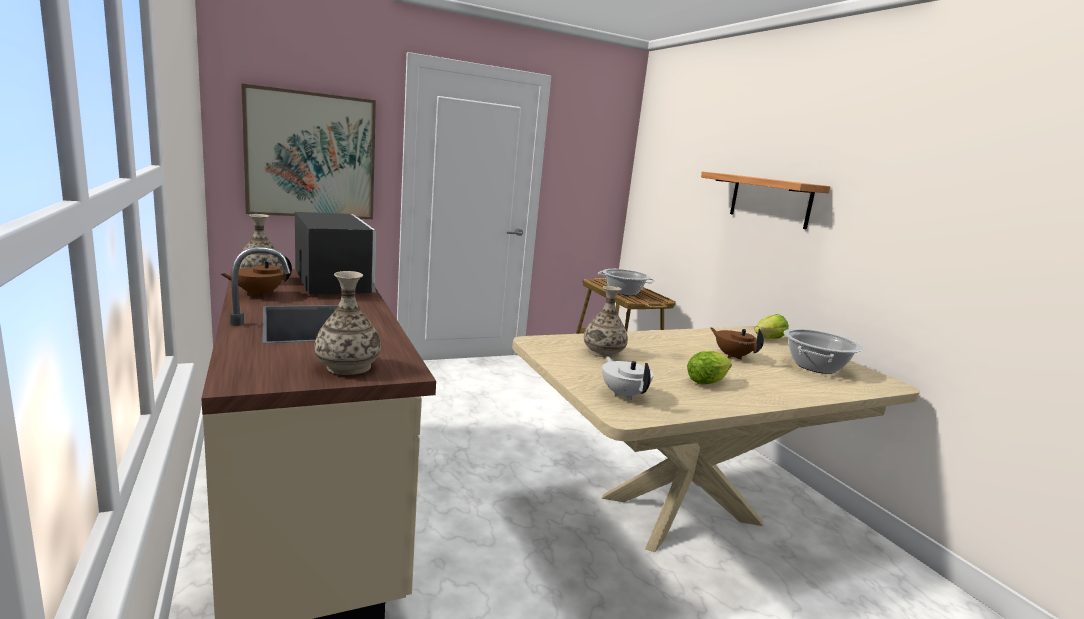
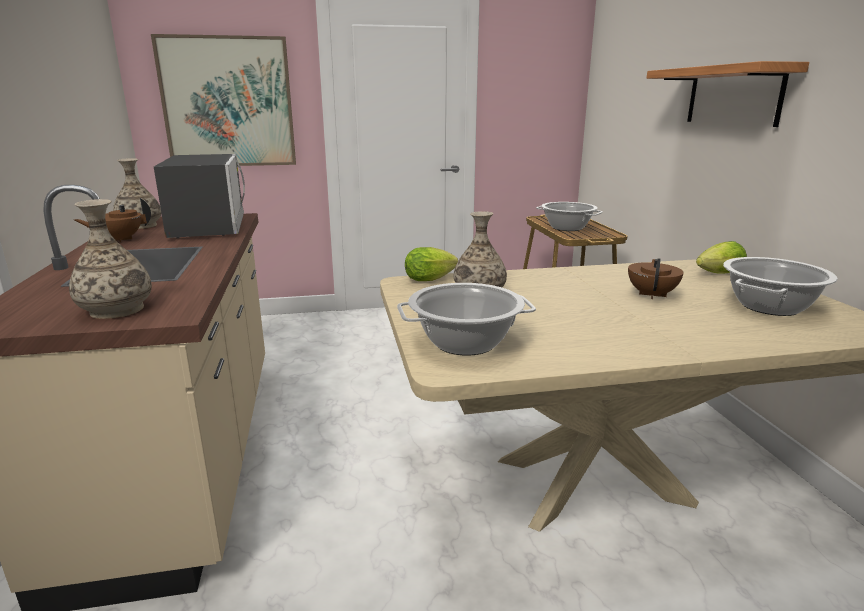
camera: 15 degrees right, 5 degrees up
(624, 394) = (465, 342): white teapot -> cooking pot
(708, 382) = (595, 326): lettuce -> lettuce (432, 279)
(732, 356) = (652, 295): brown teapot -> brown teapot turned 45 degrees clockwise

